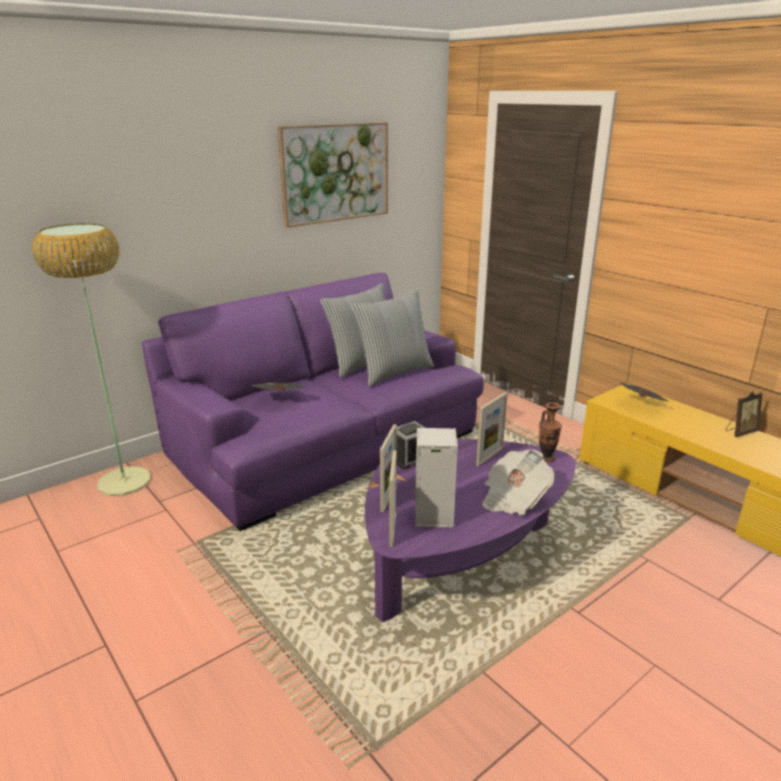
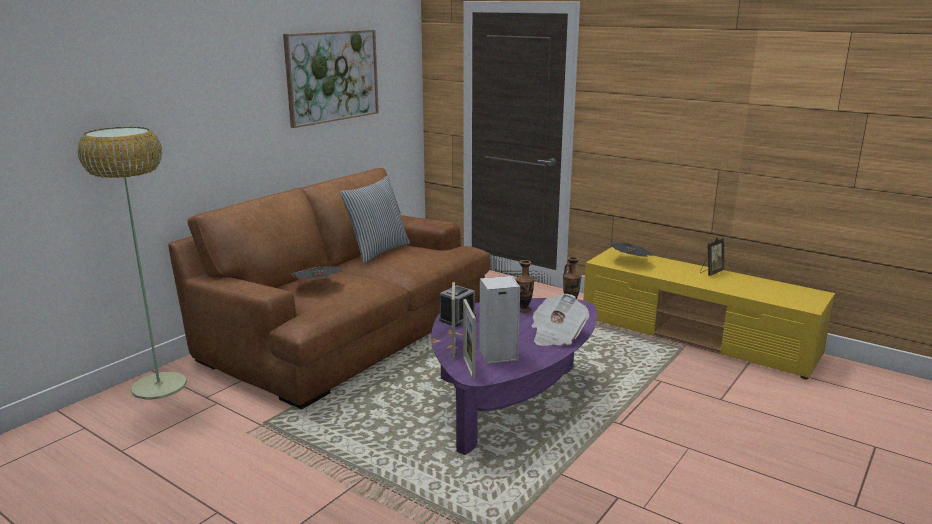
camera: 15 degrees left, 5 degrees down
(324, 443) = (347, 331): purple sofa -> brown sofa
(394, 372) = (411, 255): pillow -> none
(489, 456) = (524, 310): picture frame -> vase

